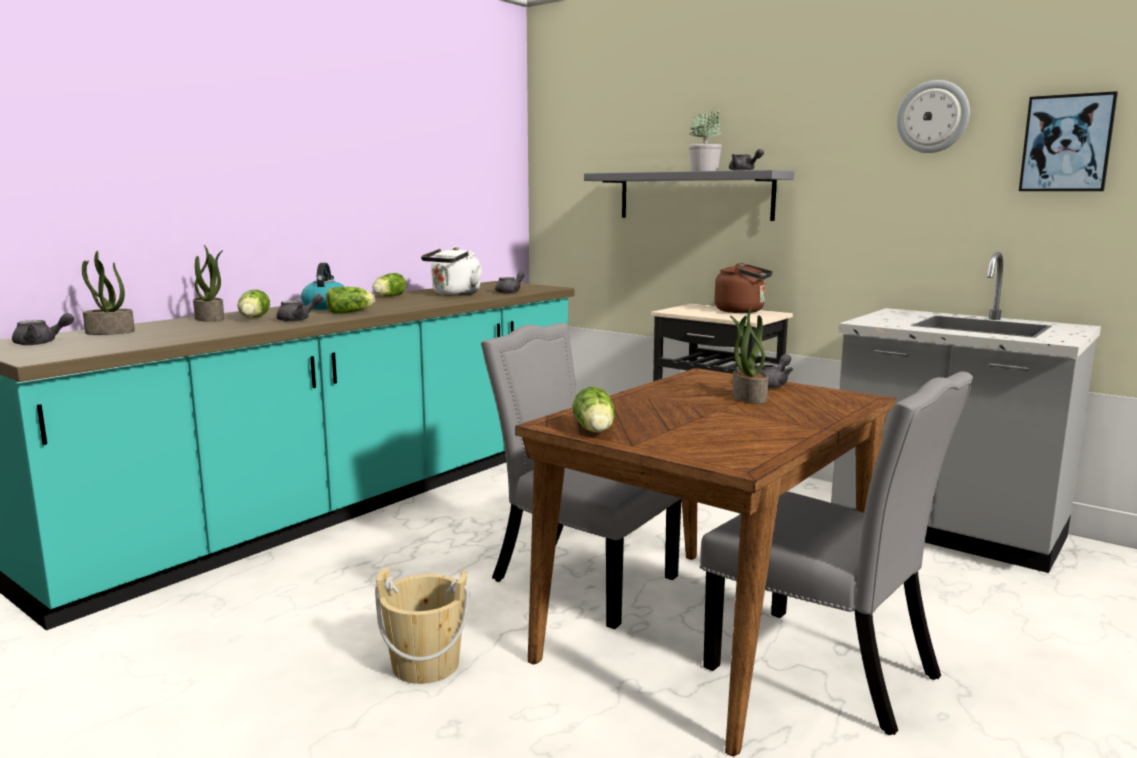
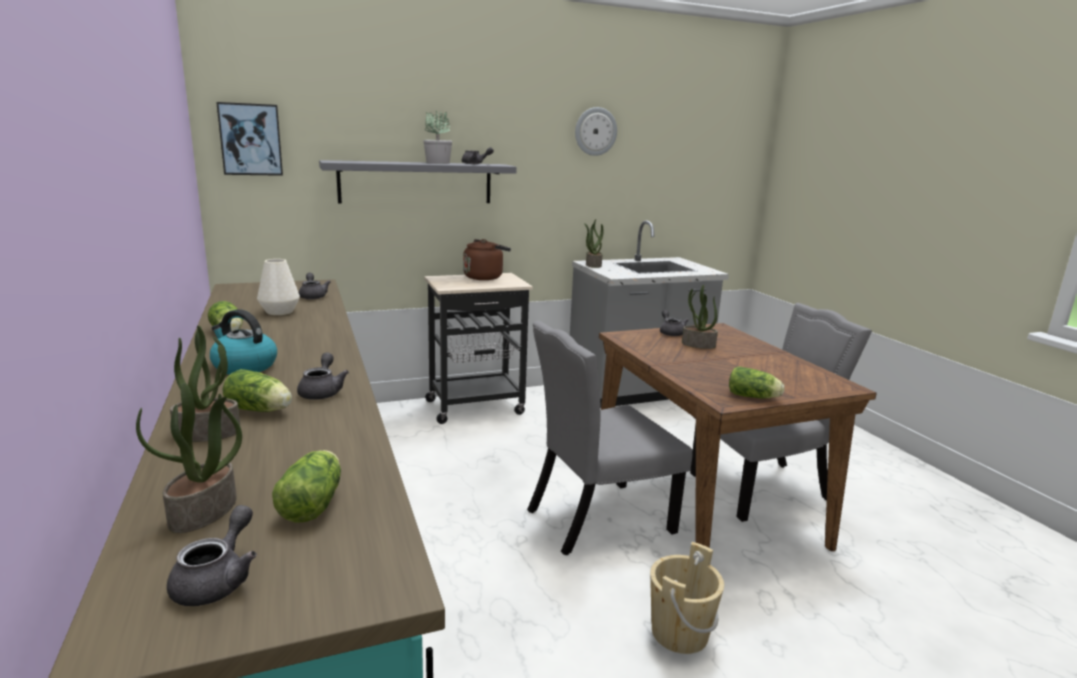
camera: 60 degrees left, 5 degrees up
(351, 312) = (316, 363): lettuce -> lettuce (314, 502)
(454, 294) = (279, 312): white kettle -> white vase
(889, 313) = (593, 265): none -> potted plant
(1067, 143) = (663, 154): picture -> picture (250, 139)

